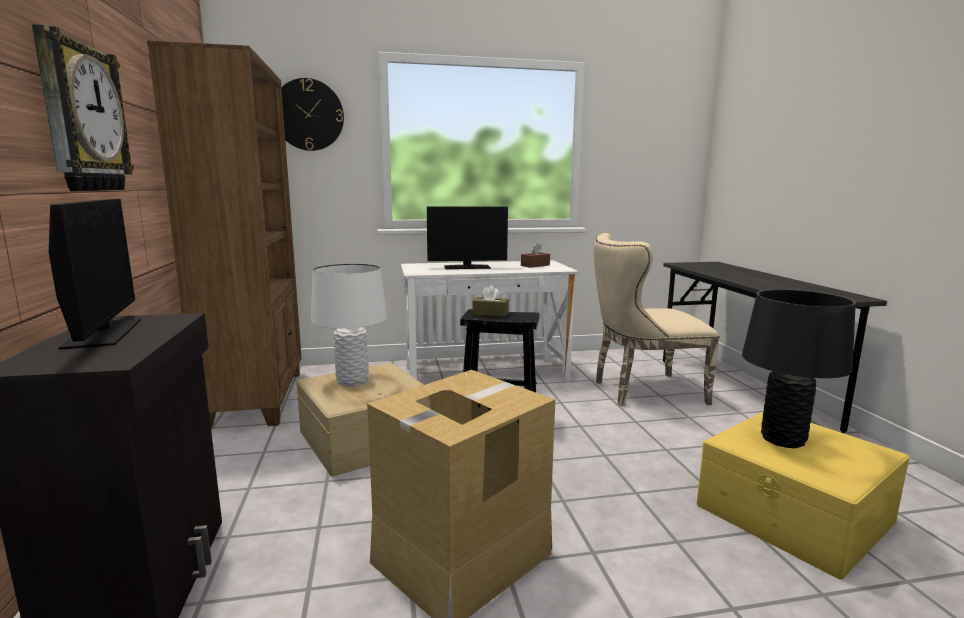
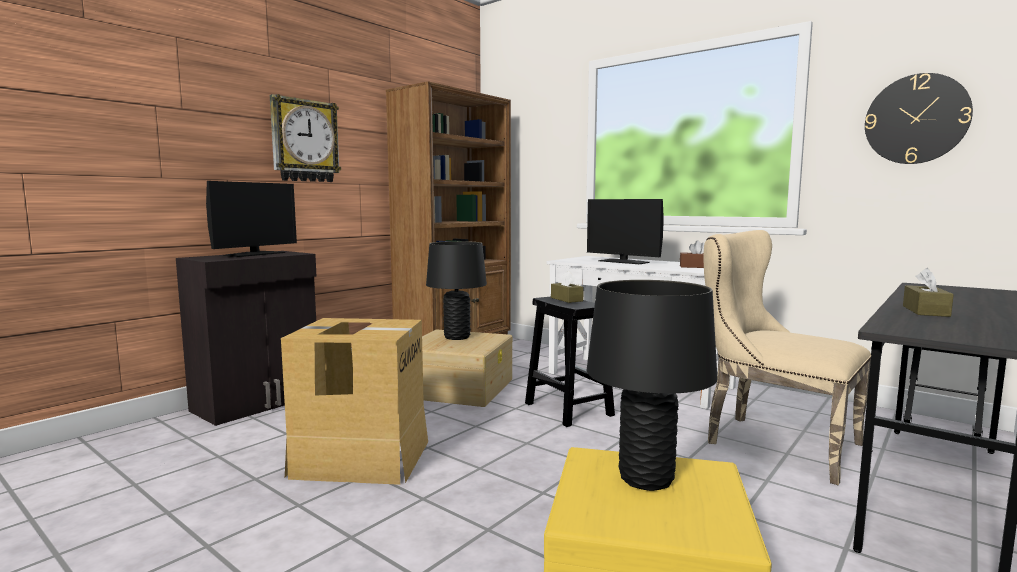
camera: 50 degrees right, 5 degrees down
(308, 115) = (537, 125): wall clock -> wall clock (916, 119)
(353, 381) = (457, 337): white table lamp -> black table lamp
(762, 283) = (925, 311): none -> brown tissue box

